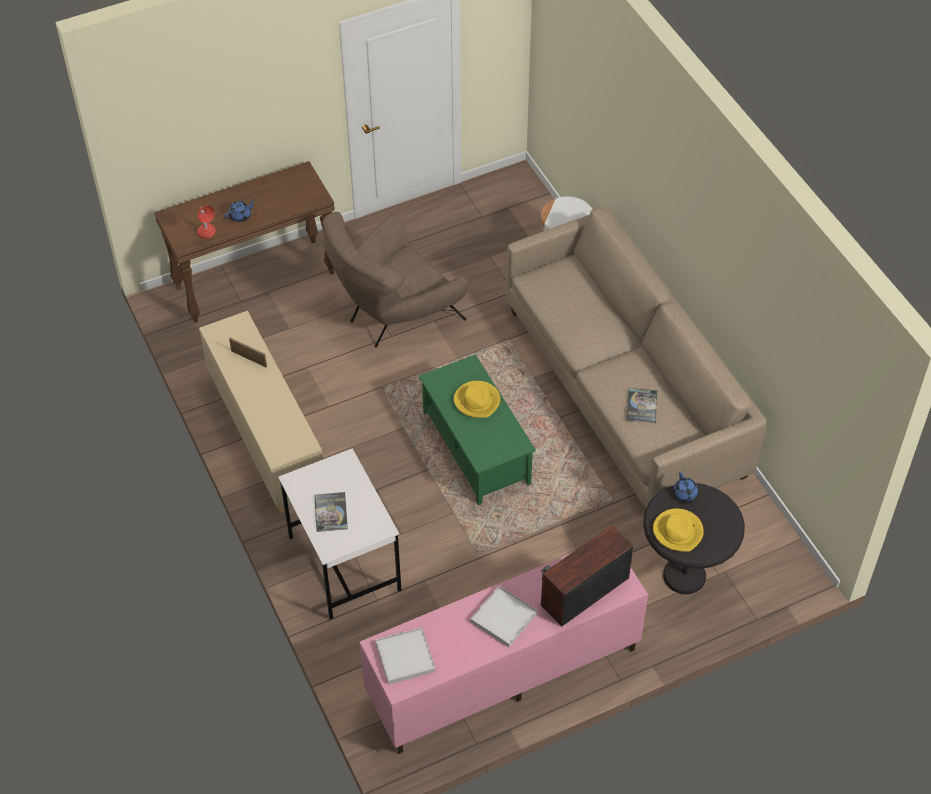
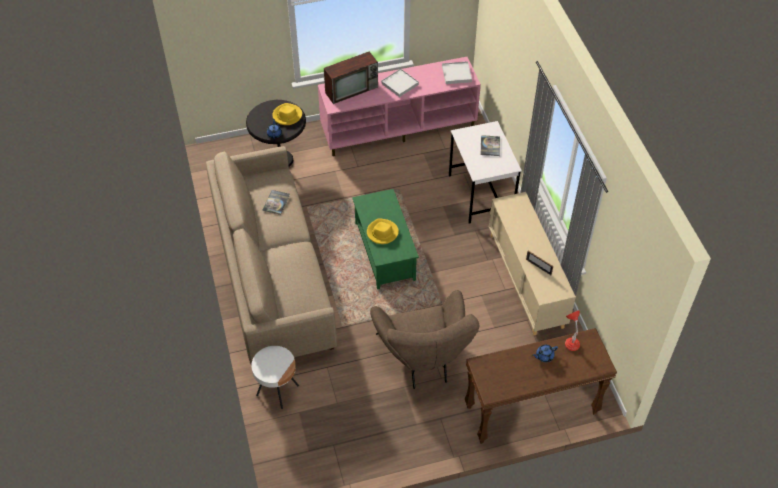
camera: 170 degrees left, 0 degrees up
(394, 316) = (423, 359): brown armchair -> brown armchair turned 105 degrees clockwise

